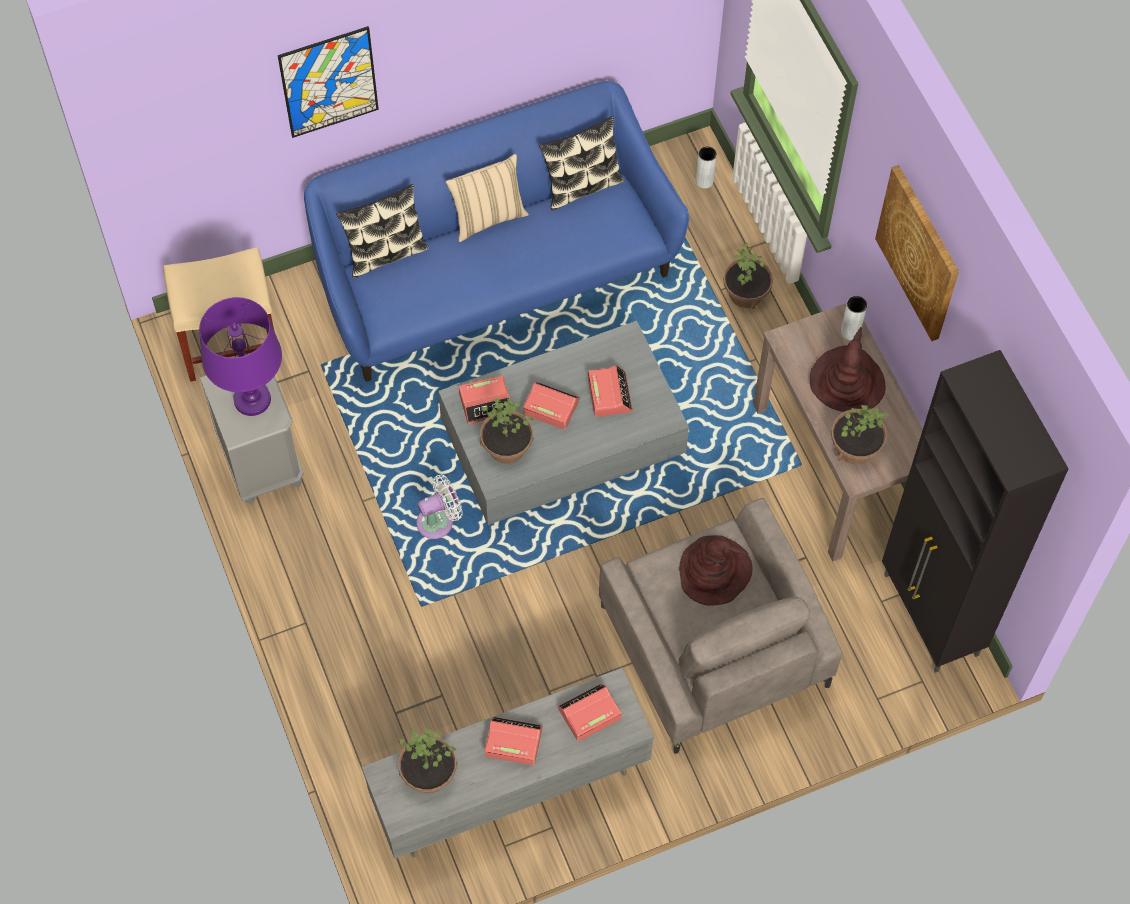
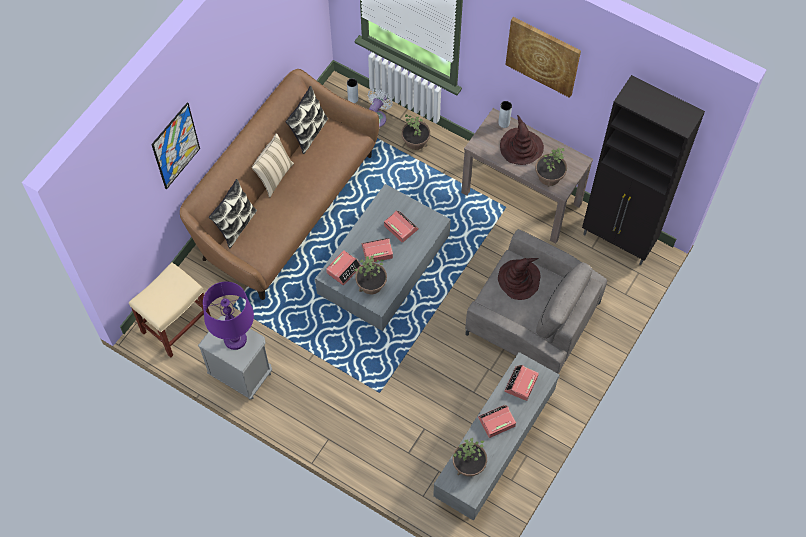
camera: 35 degrees left, 0 degrees up
(438, 521) = (355, 345): white fan -> white fan (377, 117)
(494, 274) = (285, 207): blue sofa -> brown sofa

